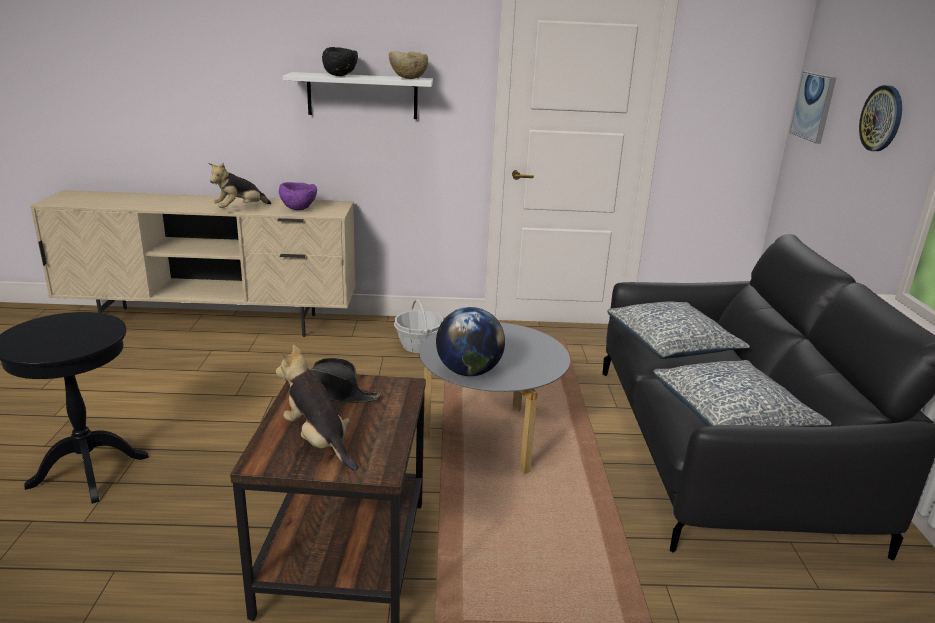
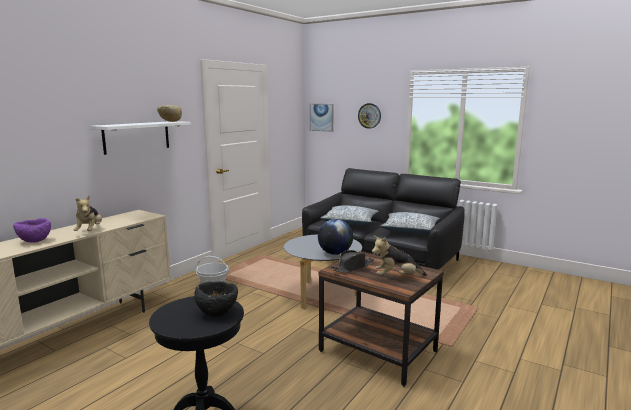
camera: 55 degrees left, 10 degrees down
(299, 208) = (124, 220): purple bowl -> purple bowl (34, 241)
(341, 76) = (134, 124): black bowl -> black bowl (217, 312)

